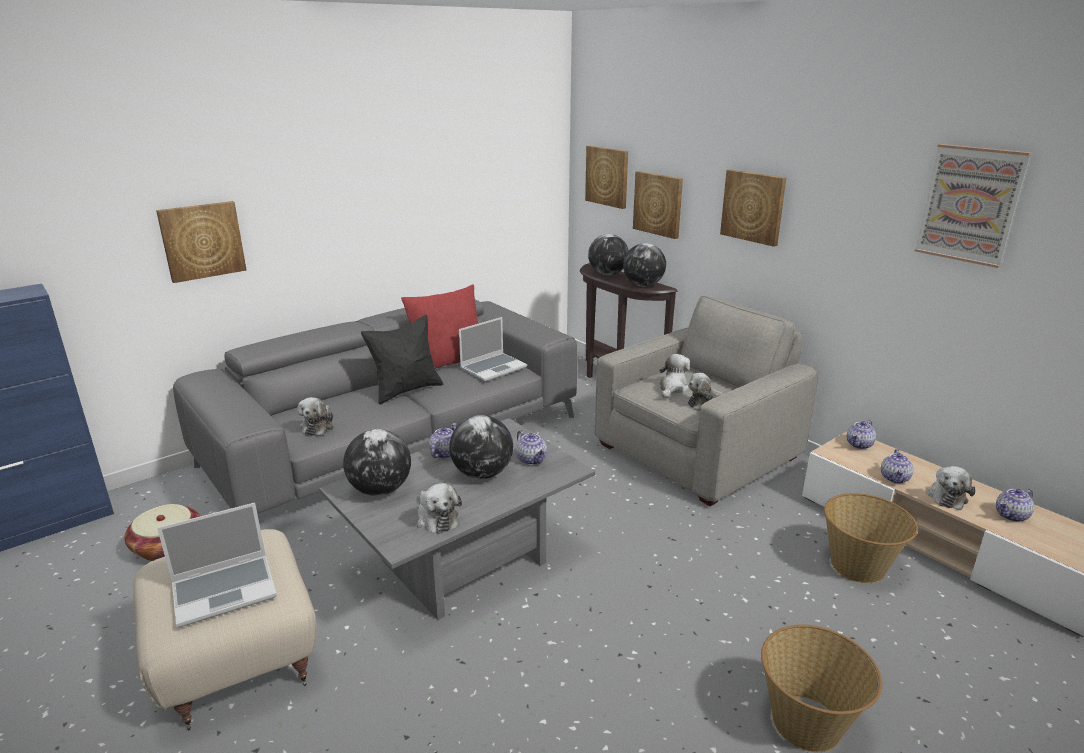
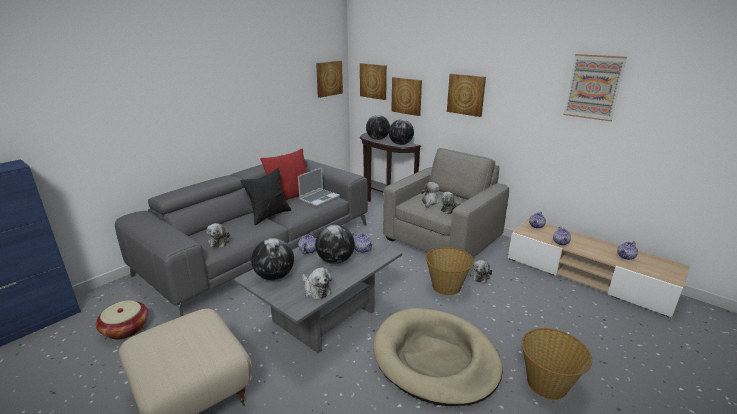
camera: 10 degrees left, 0 degrees up
(202, 241) = (129, 127): picture -> picture (328, 78)
(226, 590) = (189, 350): laptop -> none
(624, 653) = (435, 358): none -> beige dog bed
(858, 566) = (548, 293): basket -> basket (447, 287)
(947, 496) = (590, 250): plush toy -> plush toy (479, 276)

